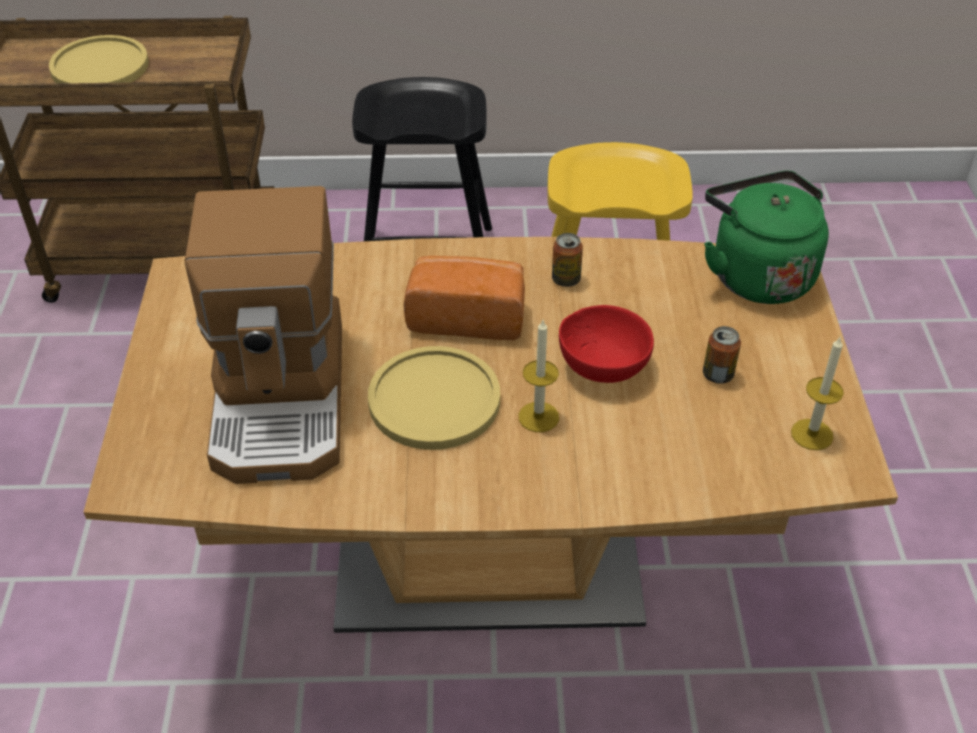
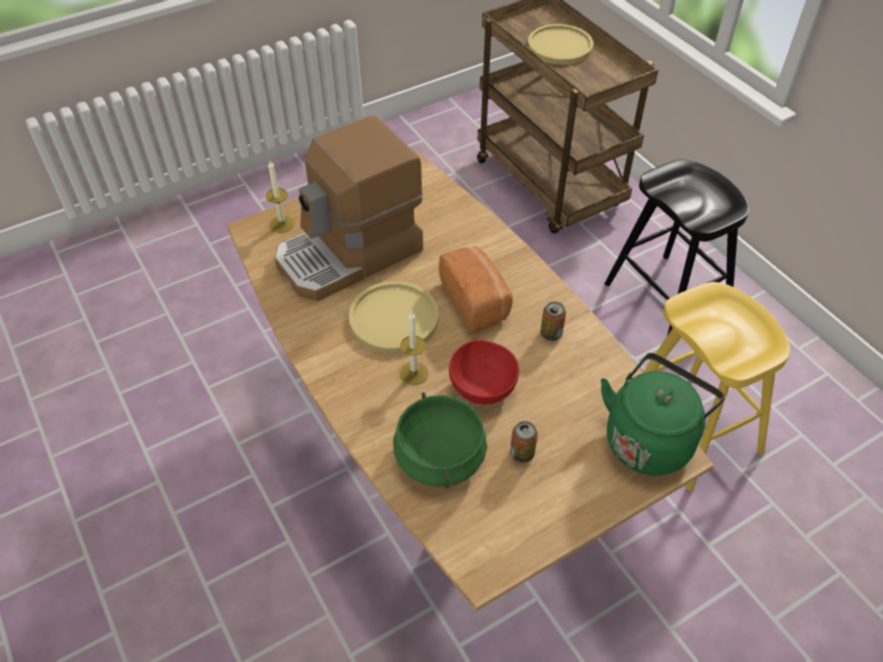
camera: 60 degrees right, 5 degrees up
(680, 445) = (439, 456): none -> green cooking pot
(812, 434) = (502, 531): candle -> candle (282, 224)

